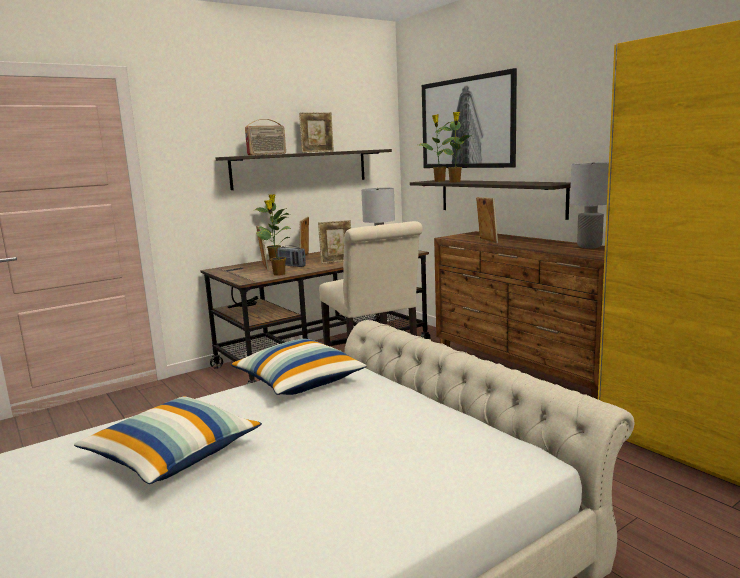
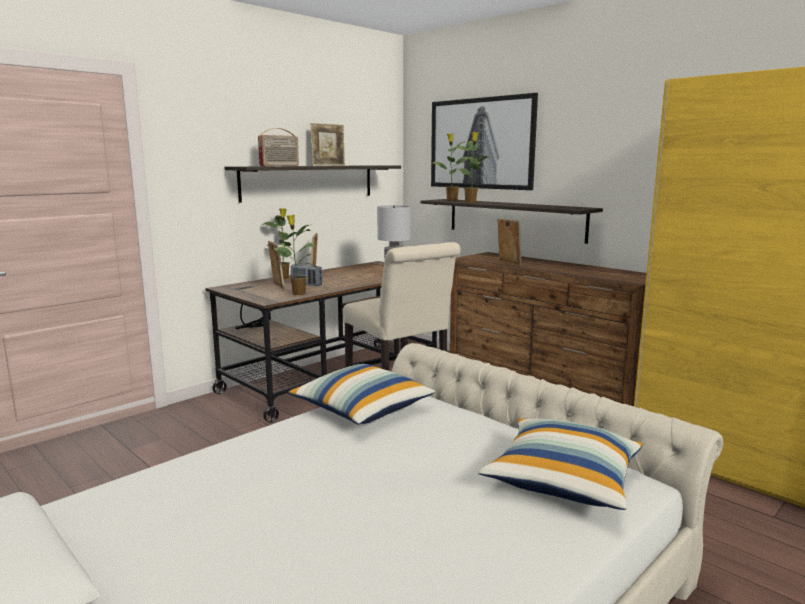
camera: 10 degrees left, 0 degrees up
(173, 455) = (267, 494): pillow -> pillow (562, 480)
(337, 261) = (352, 280): picture frame -> none
(589, 247) = (612, 271): grey table lamp -> none

